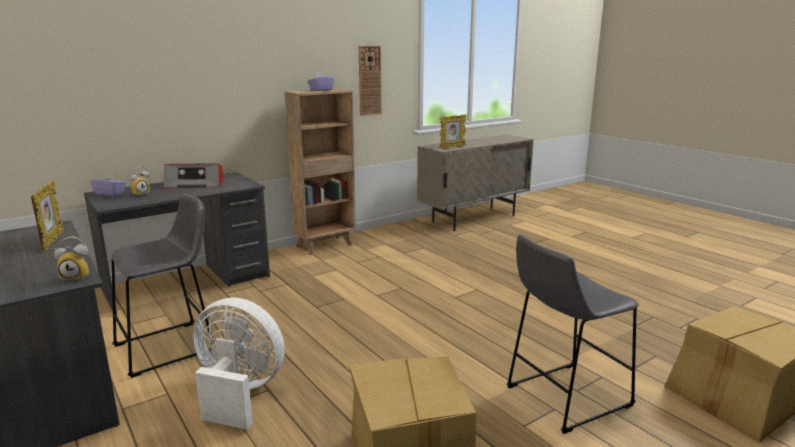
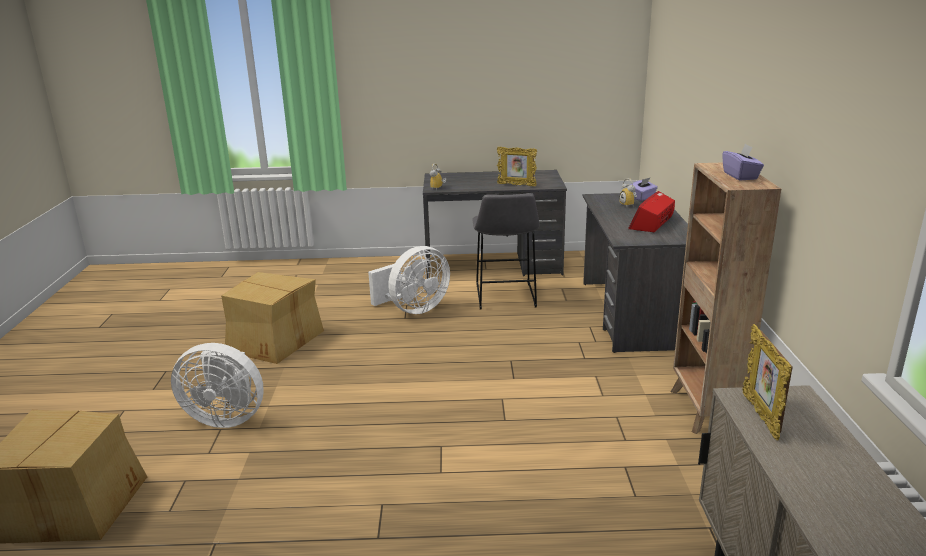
camera: 125 degrees right, 5 degrees up
(369, 80) = (835, 202): wall clock -> none
(562, 397) = (226, 417): grey stool -> white fan

